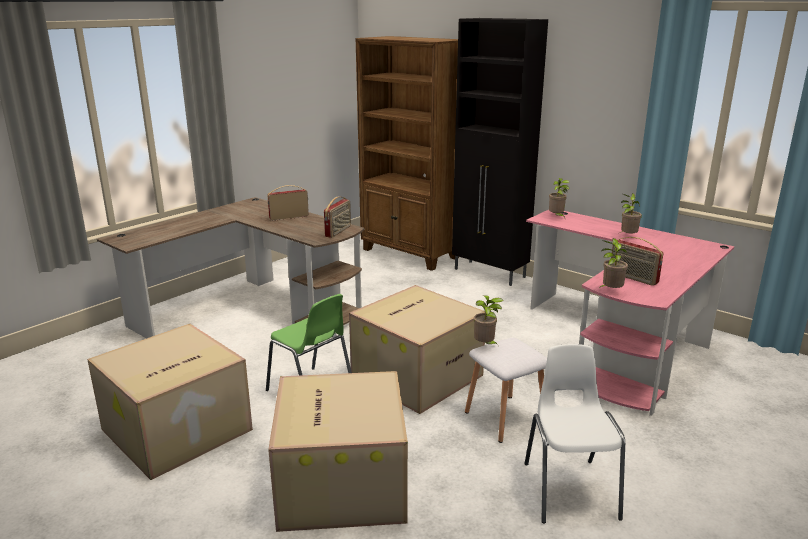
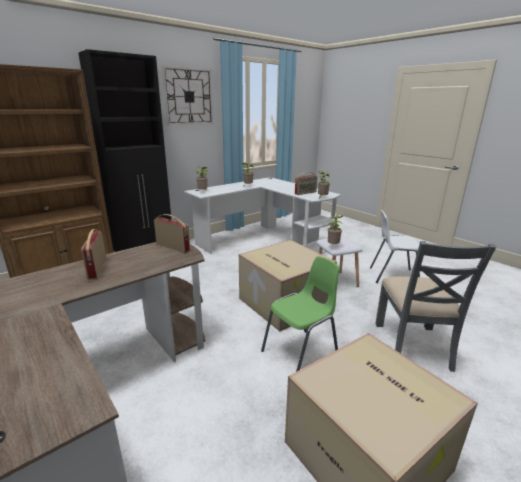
camera: 80 degrees left, 0 degrees up
(340, 482) = (412, 345): cardboard box -> grey chair
(605, 72) = (188, 96): none -> wall clock
(622, 345) = (265, 241): pink desk -> white desk

